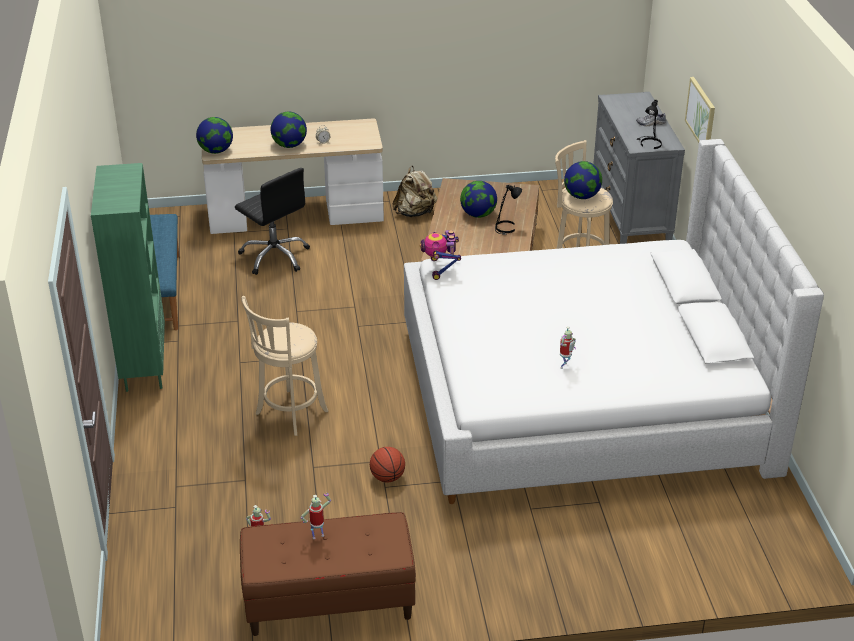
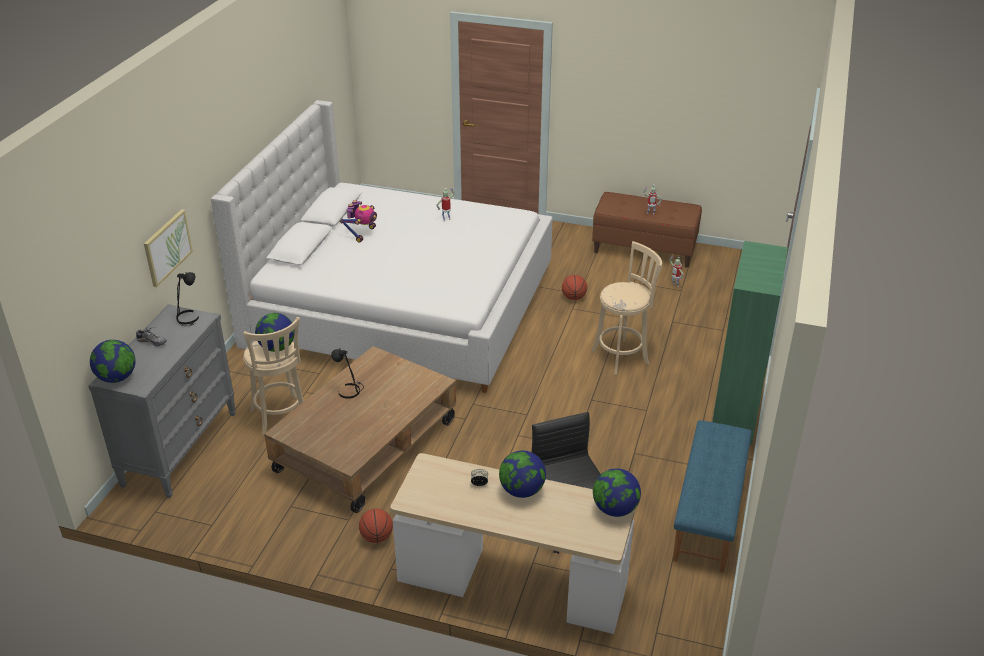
camera: 155 degrees left, 0 degrees up
(415, 213) = (377, 537): beige backpack -> basketball
(440, 269) = (470, 305): toy robot -> toy robot (362, 233)
(478, 214) = (360, 414): globe -> globe (117, 378)

